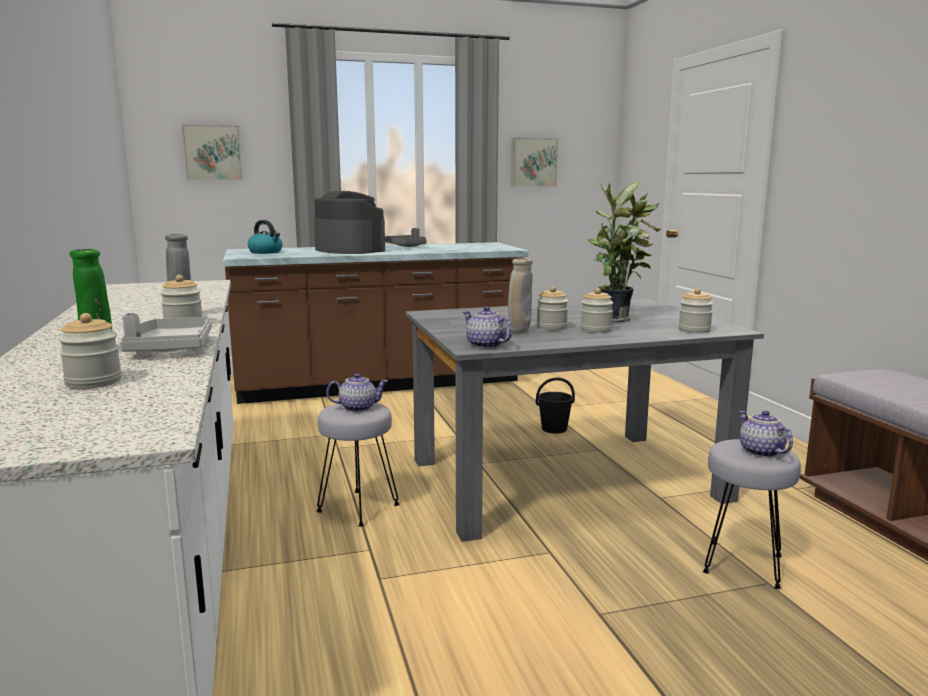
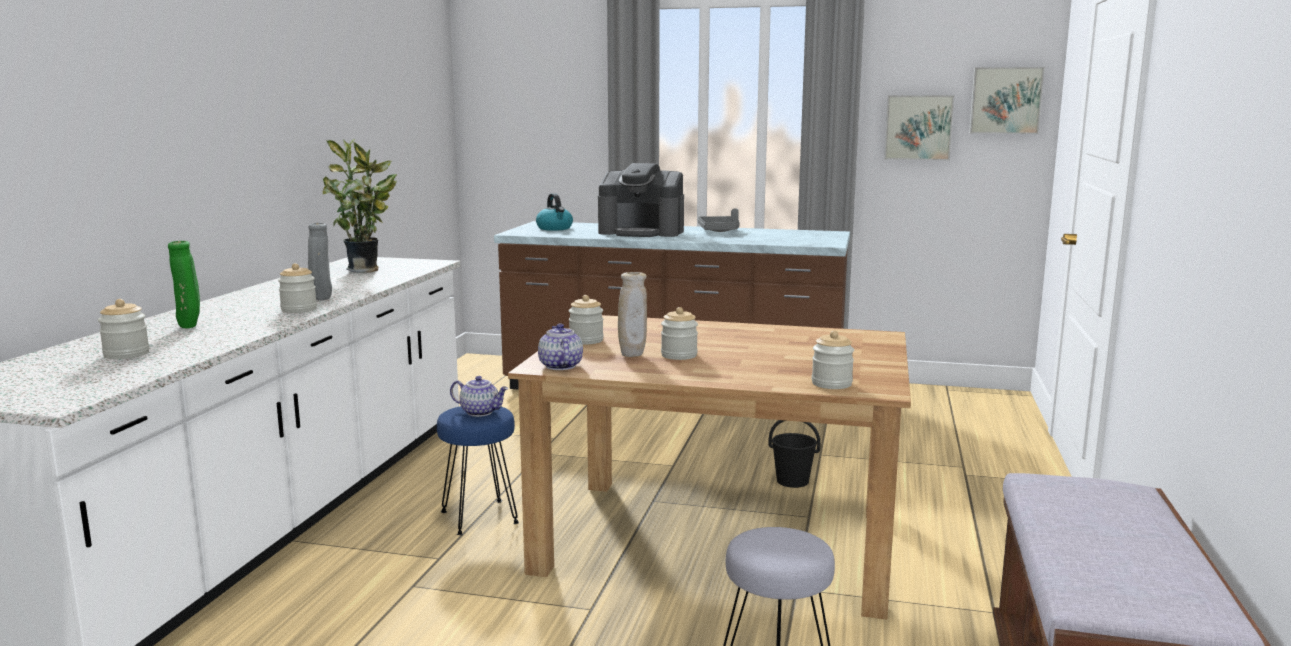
camera: 30 degrees right, 0 degrees up
(170, 348) = (236, 331): grey tray -> none
(213, 153) = (534, 116): picture -> picture (1005, 100)
(349, 250) = (642, 232): coffee machine -> coffee machine turned 120 degrees clockwise
(358, 508) = (479, 517): grey stool -> blue stool
(564, 480) = (715, 541): grey dining table -> brown dining table
(596, 330) = (718, 365): jar -> jar (586, 340)
(617, 319) = (781, 355): potted plant -> potted plant (367, 270)
(760, 452) = (783, 548): teapot -> none

